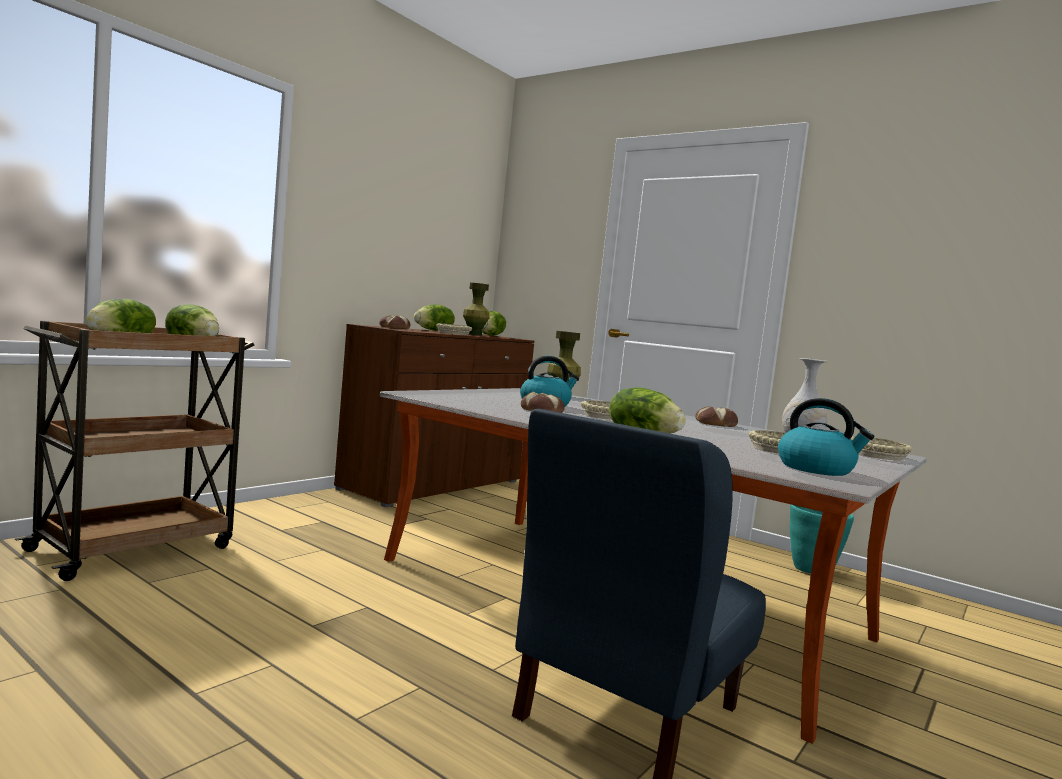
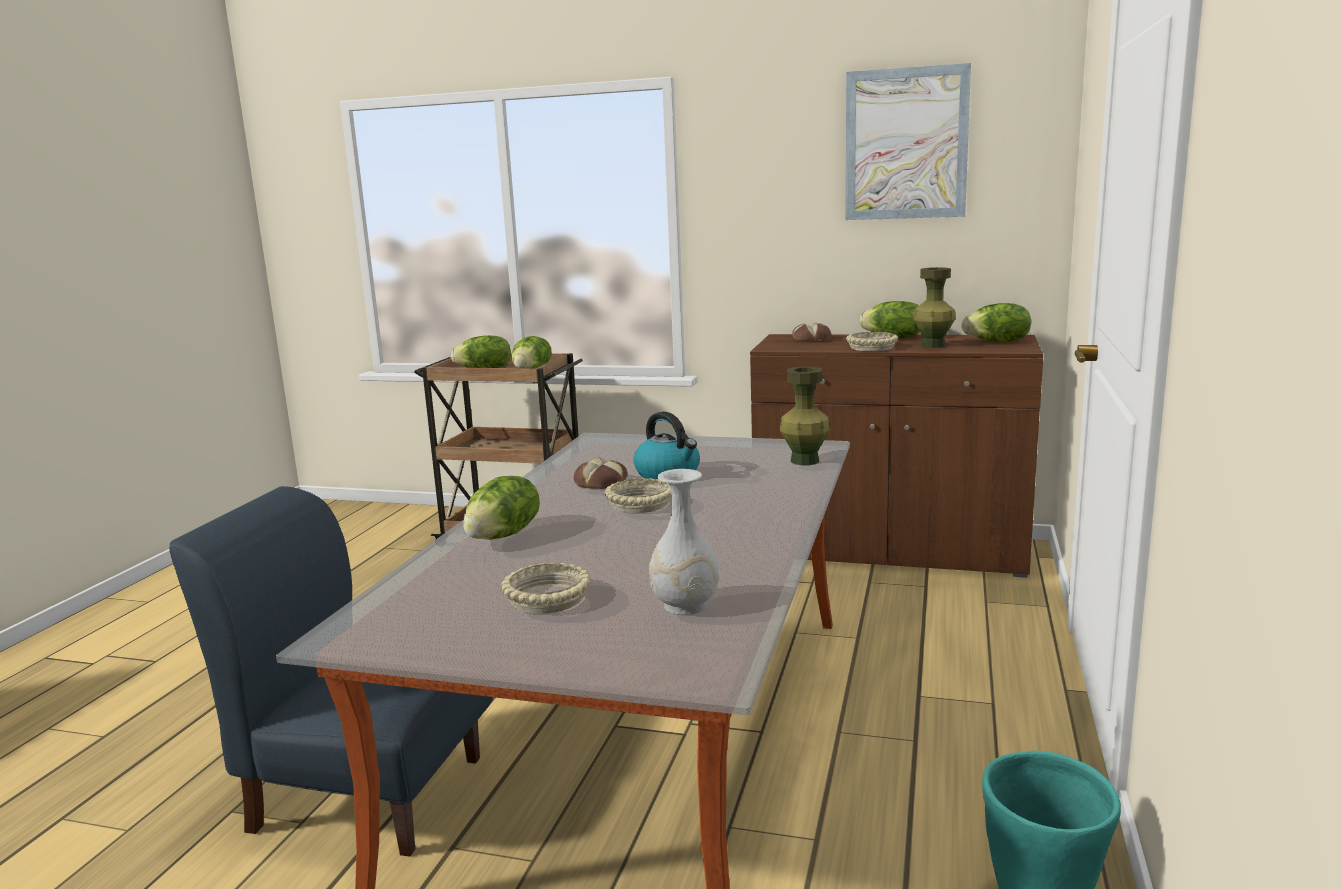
camera: 70 degrees right, 10 degrees up
(433, 198) = (906, 144): none -> picture
(715, 423) = (750, 548): bread -> none
(817, 469) = (416, 624): kettle -> none
(876, 455) = (654, 660): beige bowl -> none

